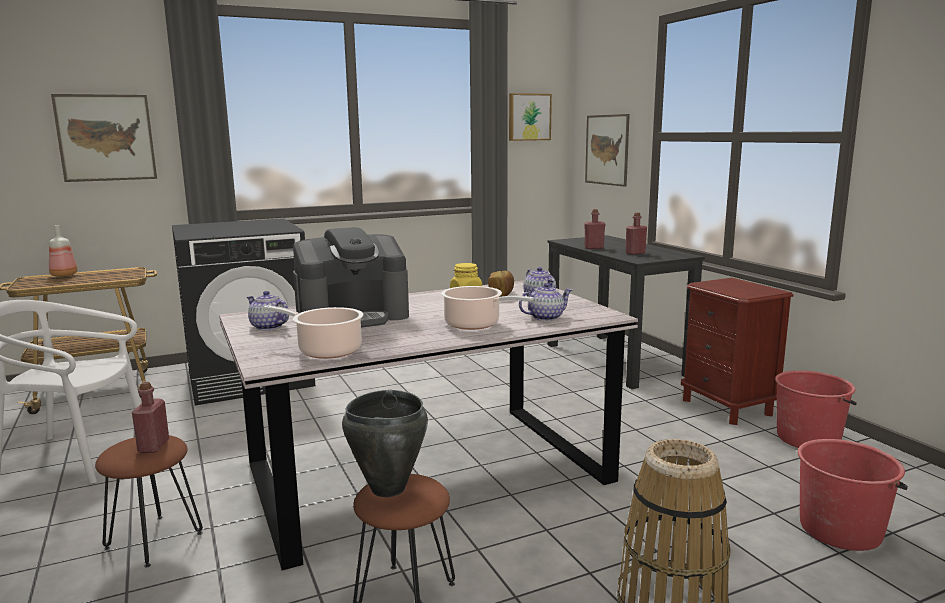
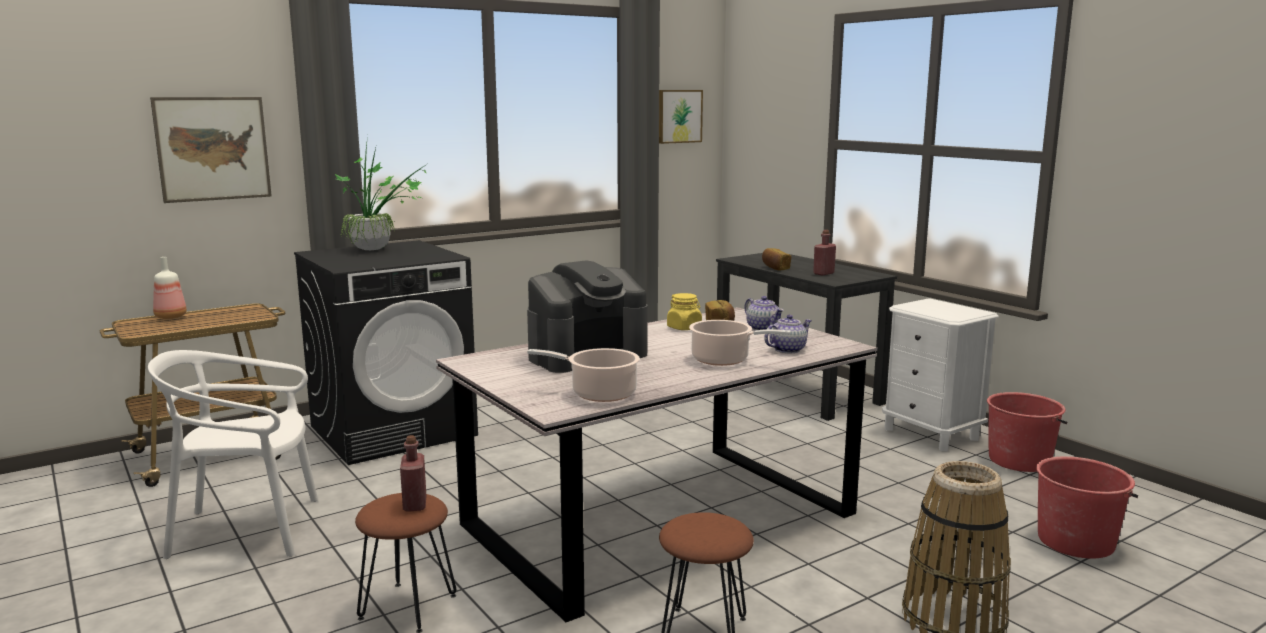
camera: 10 degrees left, 0 degrees up
(240, 224) = (380, 249): none -> potted plant
(268, 327) = (508, 371): teapot -> none
(387, 489) = (691, 527): black cooking pot -> none
(594, 248) = (775, 268): red bottle -> bread
(607, 150) = (769, 155): picture -> none
(727, 407) = (931, 434): brown nightstand -> white nightstand

